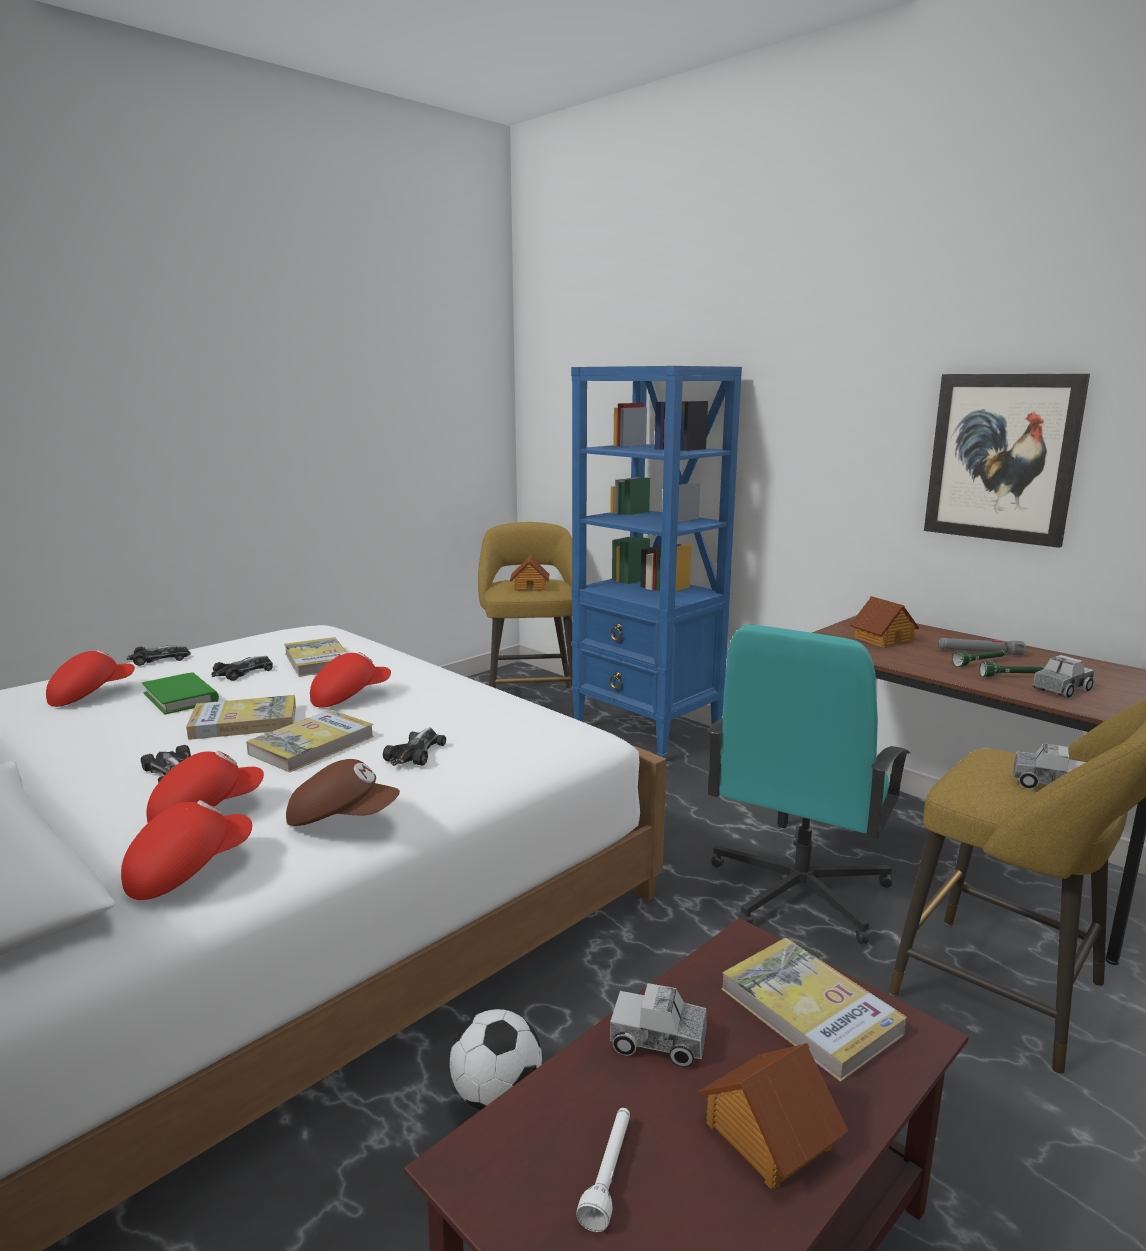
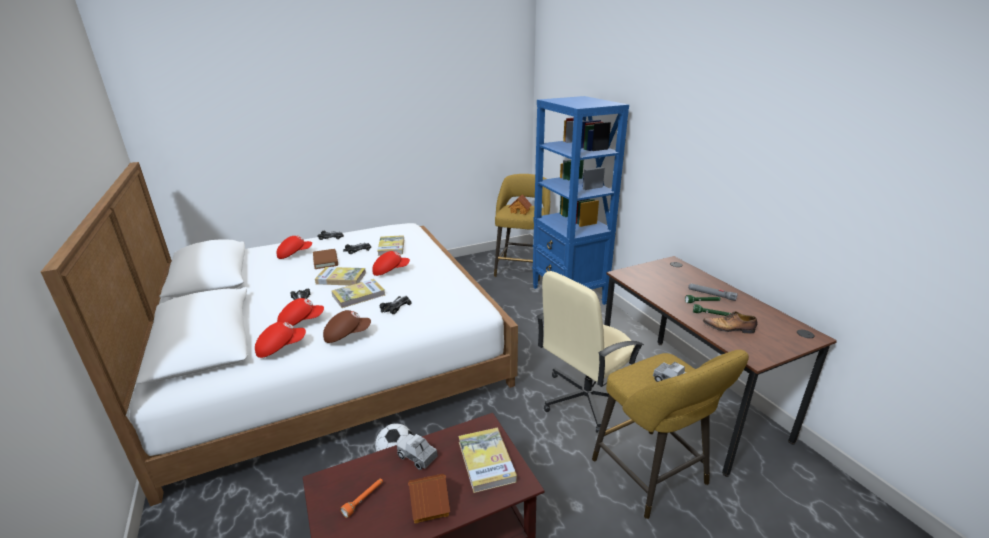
camera: 20 degrees right, 10 degrees up
(181, 697) = (325, 261): green book -> brown book
(342, 818) = (347, 335): brown cap -> brown cap turned 45 degrees counterclockwise
(609, 1174) = (364, 500): white flashlight -> orange flashlight
(797, 892) = (584, 399): turquoise office chair -> beige office chair
(882, 639) = (663, 277): toy house -> none
(1001, 458) = (749, 183): picture -> none
(1061, 690) = (729, 328): toy truck -> shoe

